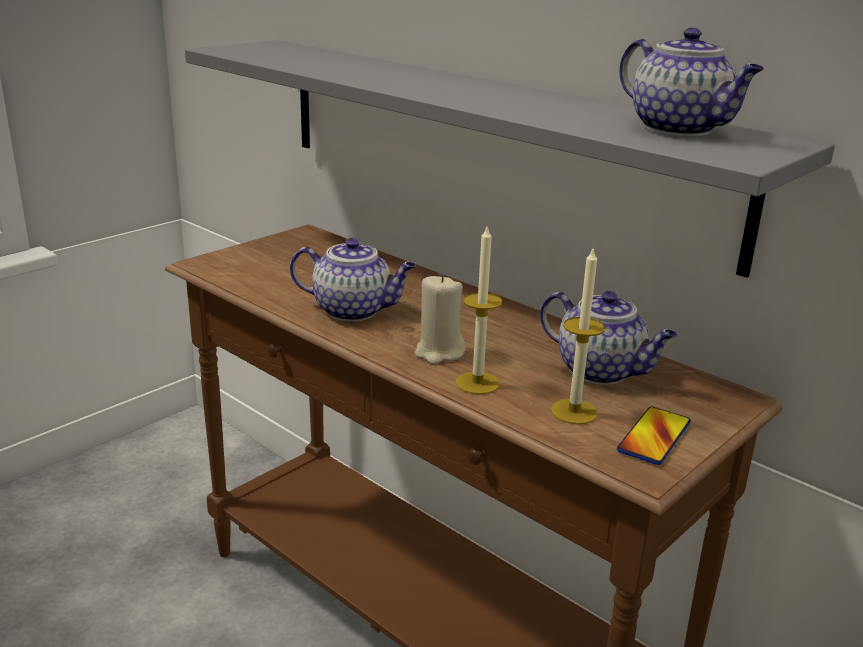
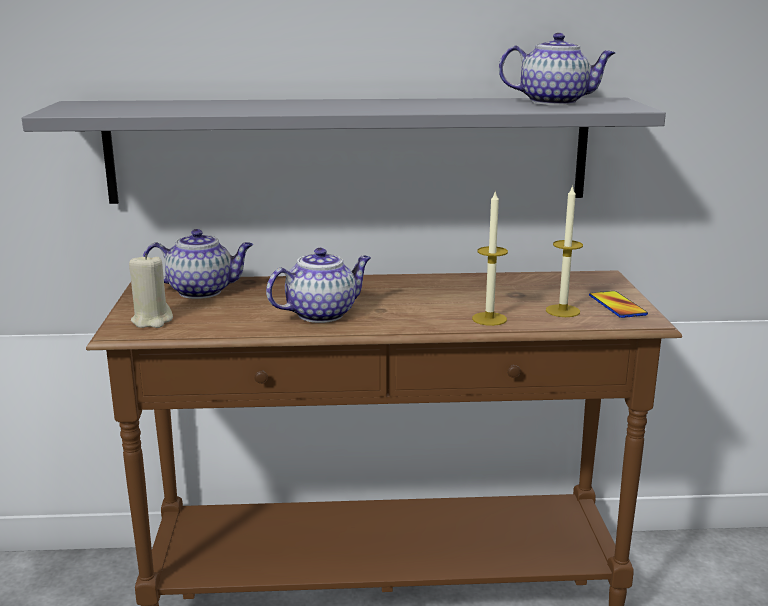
camera: 45 degrees left, 5 degrees down
(439, 352) = (431, 314): beige candle -> beige candle (152, 320)
(602, 371) = (528, 289): teapot -> teapot (202, 291)

